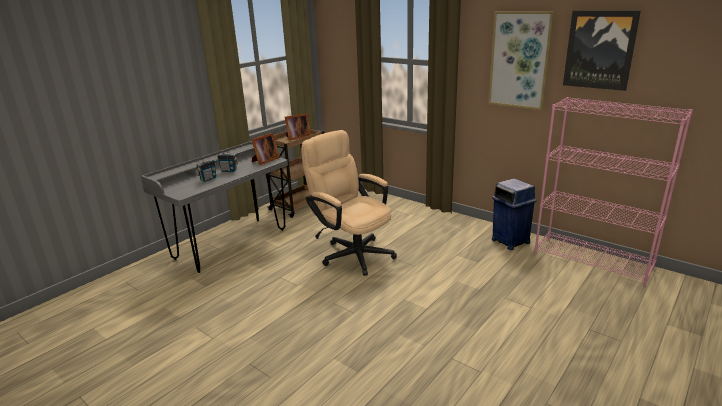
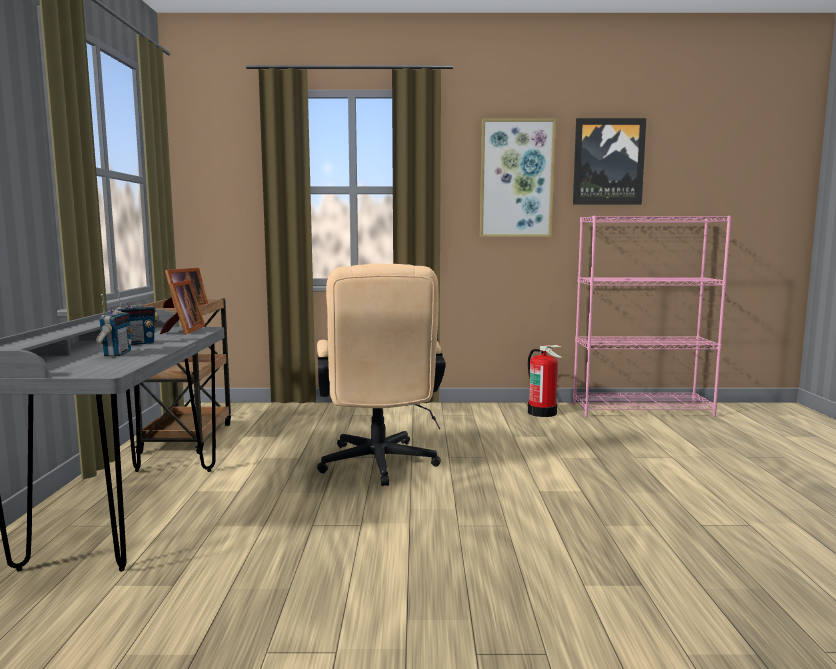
camera: 40 degrees left, 15 degrees down
(352, 253) = (379, 467): beige office chair -> beige office chair turned 105 degrees counterclockwise
(510, 241) = (542, 412): blue trash can -> fire extinguisher

